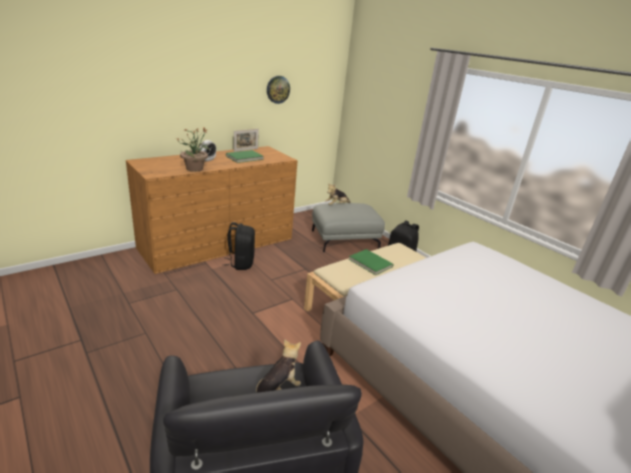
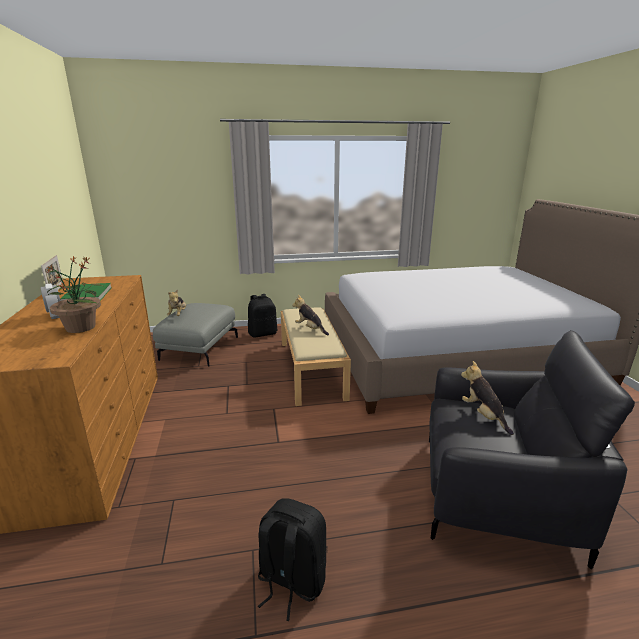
camera: 60 degrees left, 5 degrees down
(240, 263) = (169, 427): black backpack -> black backpack (291, 581)
(278, 89) = (46, 195): wall clock -> none
(370, 263) = (310, 329): green book -> plush toy

